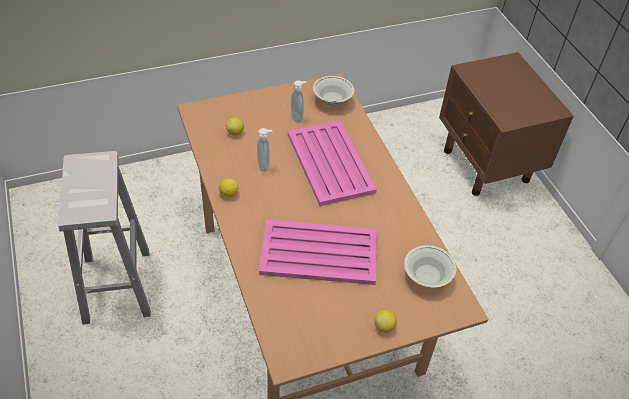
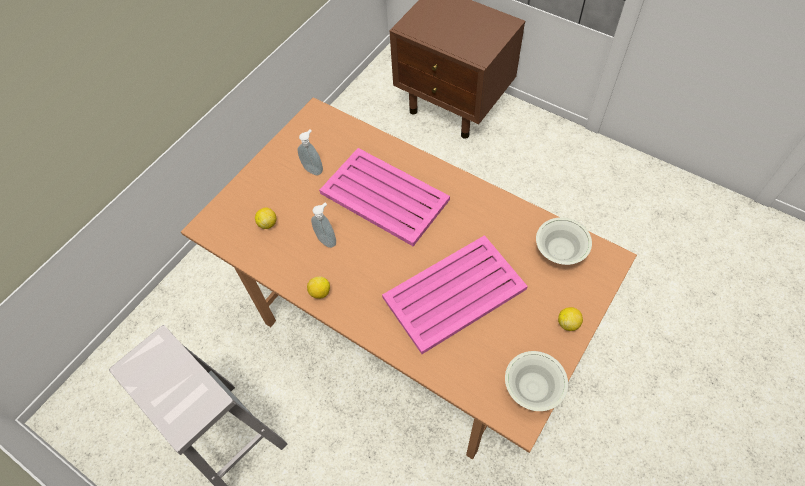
camera: 30 degrees left, 10 degrees up
(332, 101) = (330, 132): white bowl -> white bowl (532, 388)

